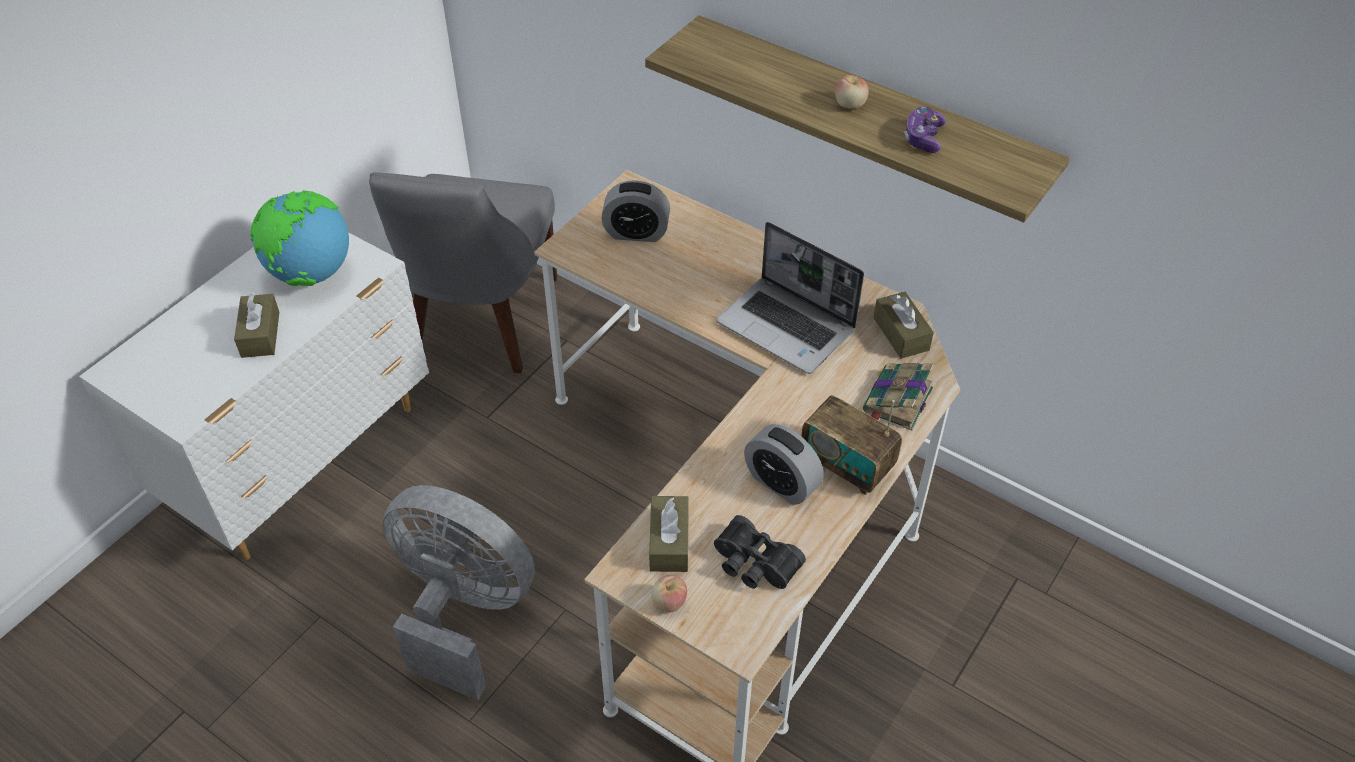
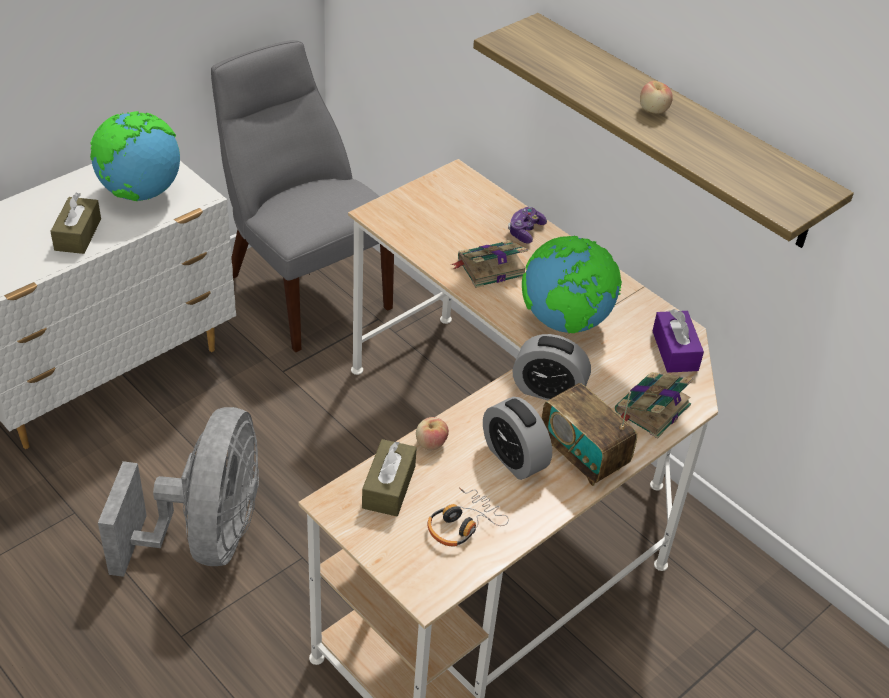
camera: 10 degrees right, 5 degrees down
(463, 611) = (206, 537): grey fan -> grey fan turned 60 degrees clockwise
(481, 322) = (303, 287): grey chair -> grey chair turned 120 degrees clockwise
(636, 233) = (448, 214): alarm clock -> alarm clock (548, 391)
(669, 602) = (371, 539): apple -> apple (431, 443)
(695, 283) = (489, 268): none -> book
(753, 565) = (463, 524): black binoculars -> headphones
(788, 327) = (566, 323): laptop -> globe
(901, 334) = (675, 351): brown tissue box -> purple tissue box
(923, 138) = (714, 150): game controller -> game controller (525, 231)

